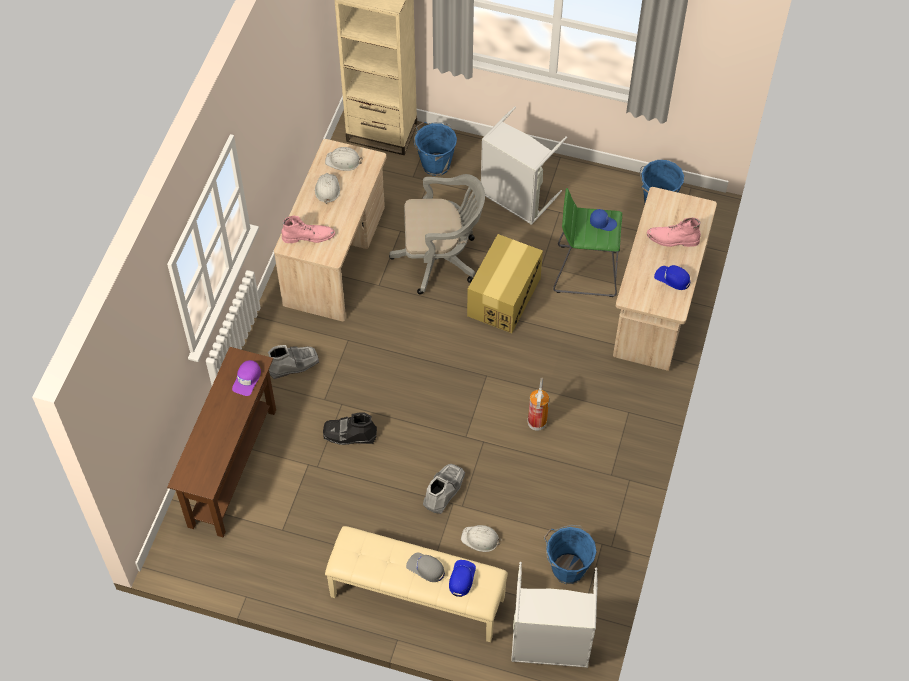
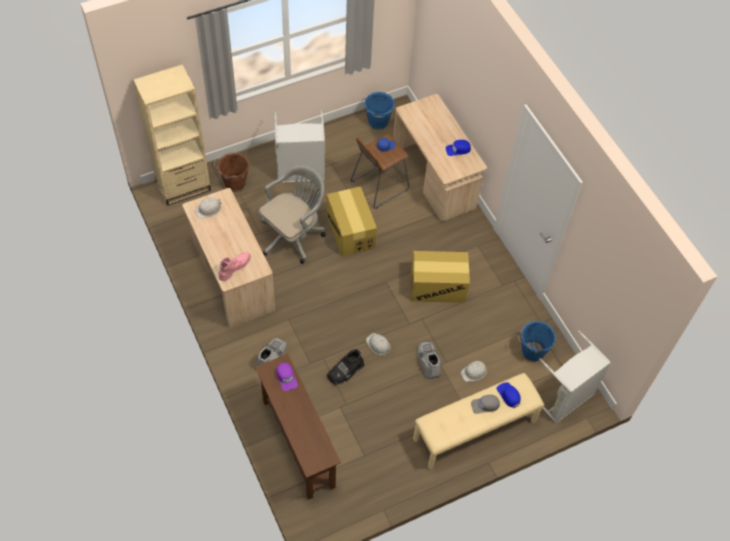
camera: 45 degrees left, 0 degrees up
(327, 189) = (216, 232): white hard hat -> white hard hat (378, 345)
(435, 163) = (234, 183): blue bucket -> brown bucket
(537, 422) = (438, 286): fire extinguisher -> cardboard box
(586, 271) = (379, 186): green stool -> brown stool
(672, 239) = (436, 129): pink boot -> none

